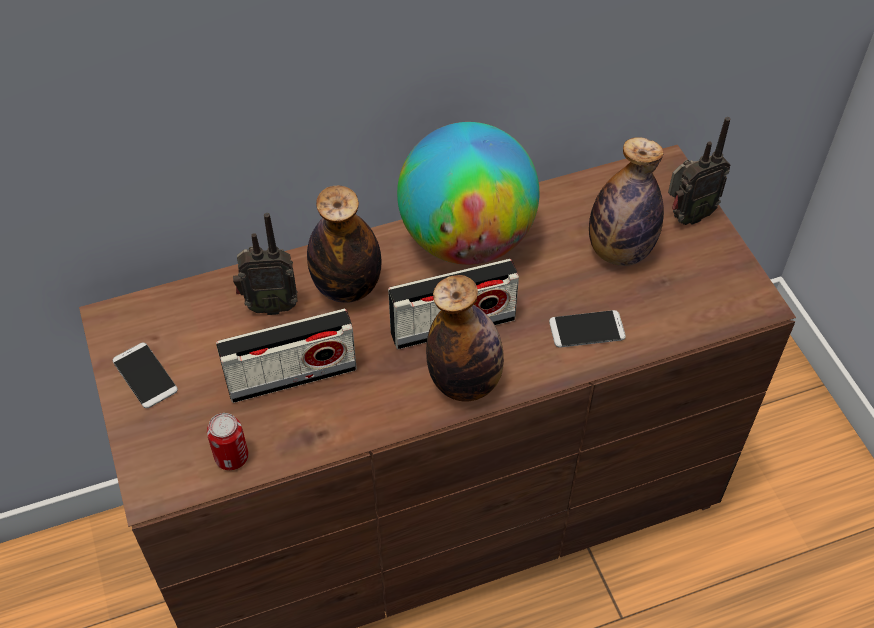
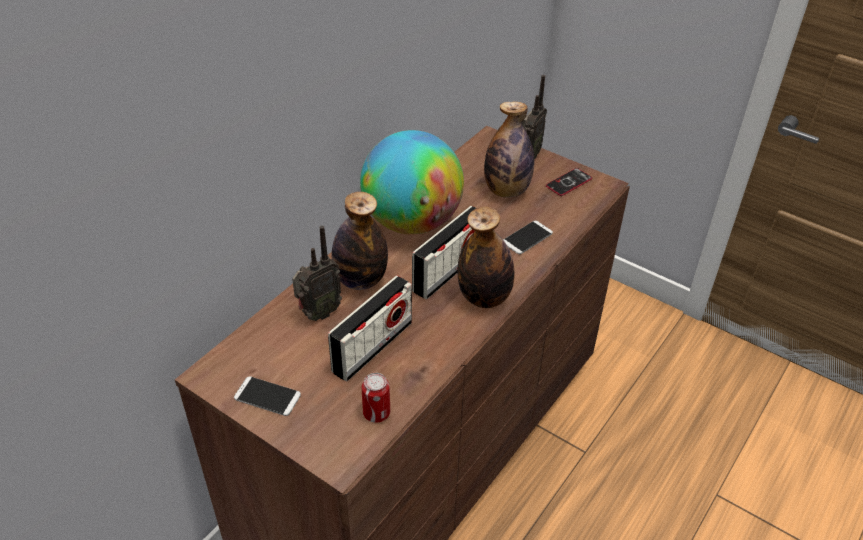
camera: 35 degrees left, 10 degrees down
(711, 278) = (568, 183): none -> phone

